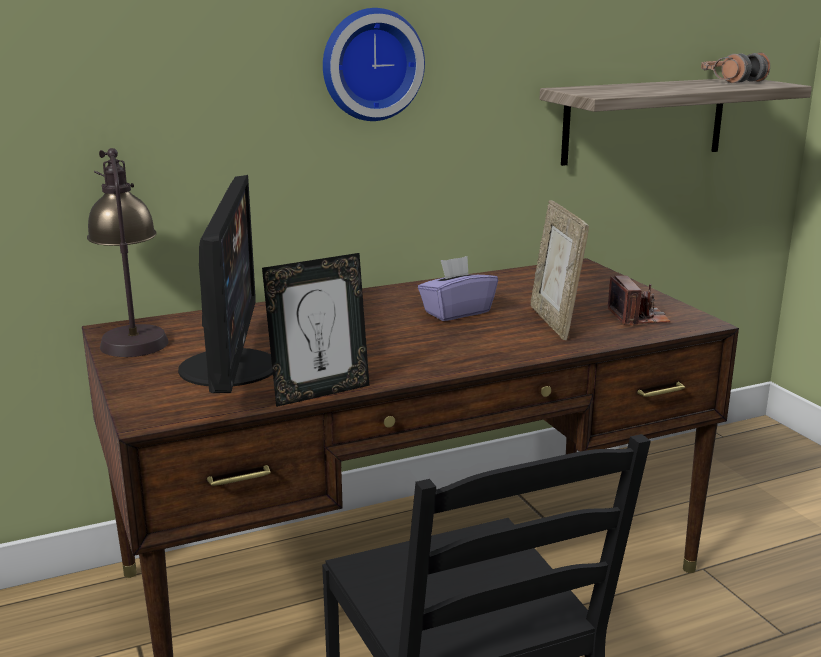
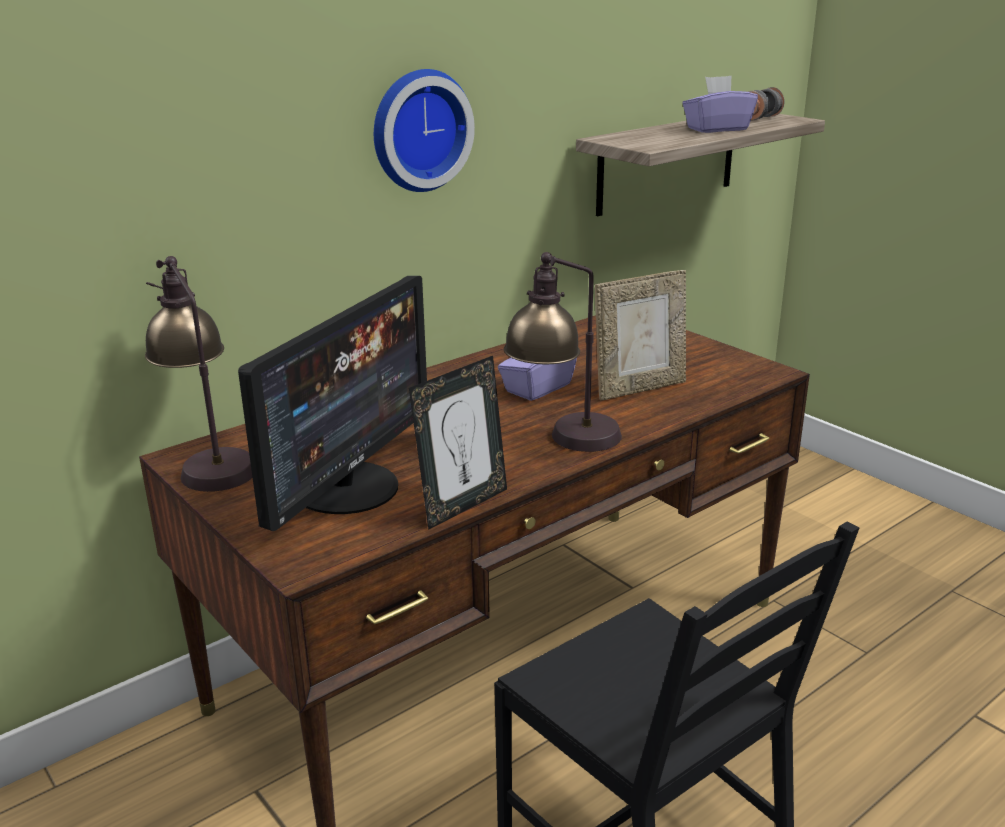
camera: 15 degrees left, 5 degrees up
(231, 367) = (347, 487): monitor -> monitor turned 45 degrees clockwise
(449, 356) = (564, 442): none -> table lamp
(554, 322) = (639, 388): picture frame -> picture frame turned 90 degrees counterclockwise
(638, 317) = (713, 373): camera -> none
(687, 87) = (717, 129): none -> purple tissue box

